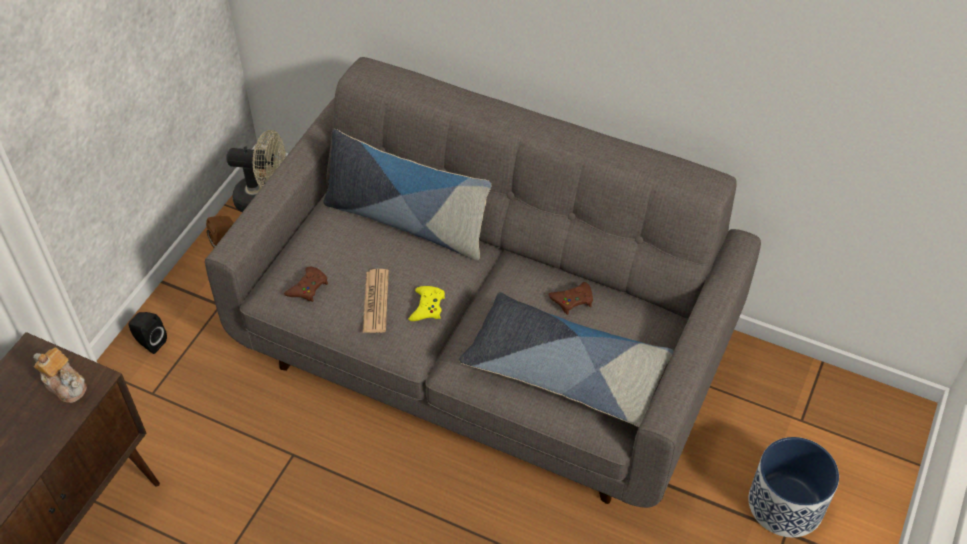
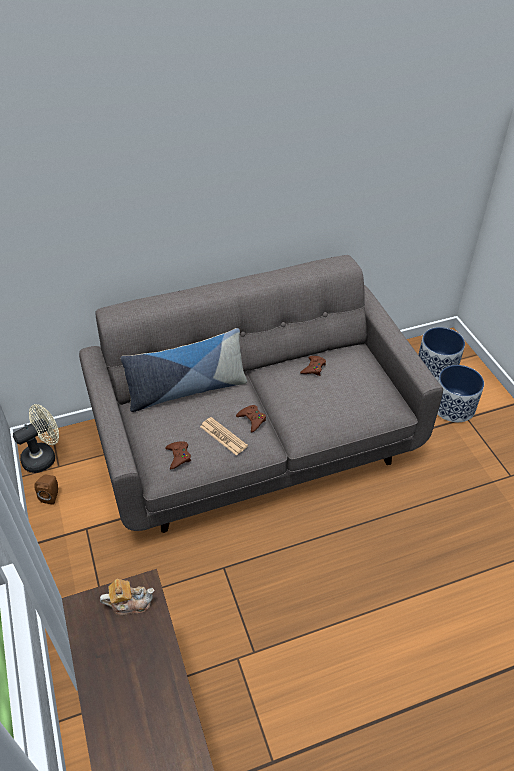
camera: 45 degrees left, 5 degrees down
(149, 342) = (66, 581): black speaker -> none
(427, 307) = (252, 420): yellow game controller -> brown game controller
(565, 369) = (350, 399): pillow -> none
(833, 437) = (436, 367): none -> planter

